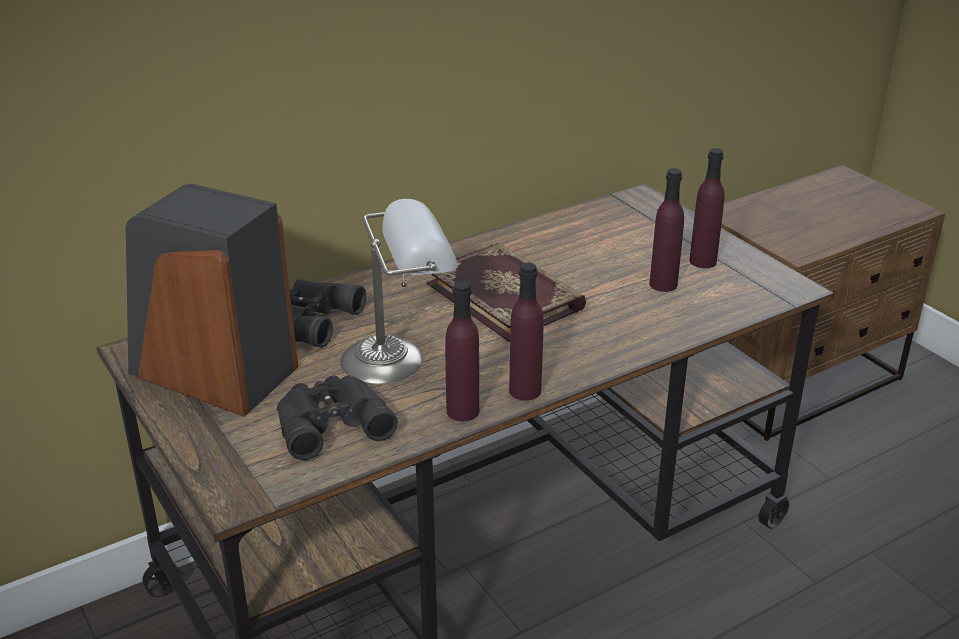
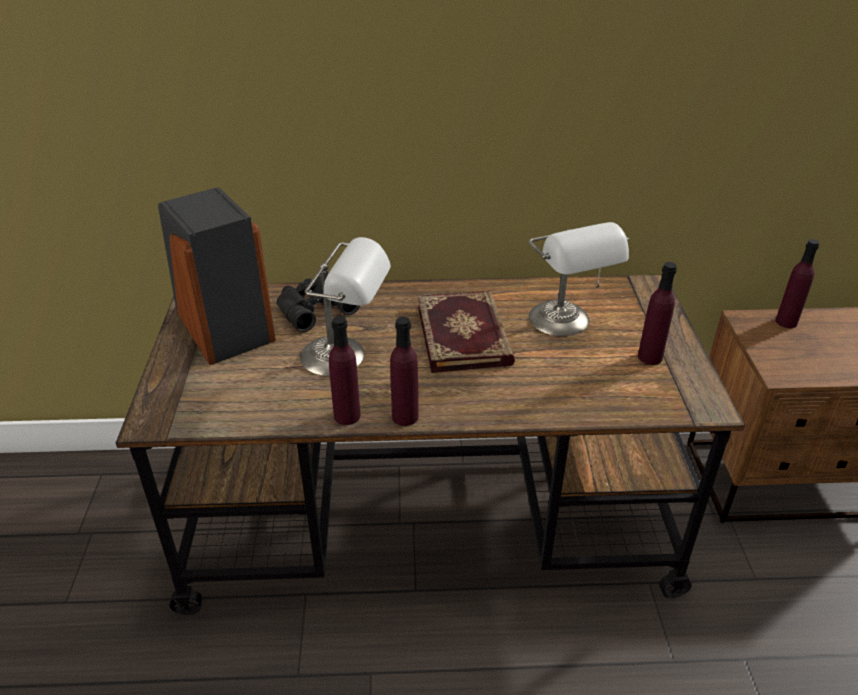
camera: 30 degrees right, 5 degrees up
(330, 422) = (256, 389): black binoculars -> none
(598, 256) = (567, 325): none -> white table lamp
(663, 284) = (596, 366): purple bottle -> purple bottle (786, 322)

